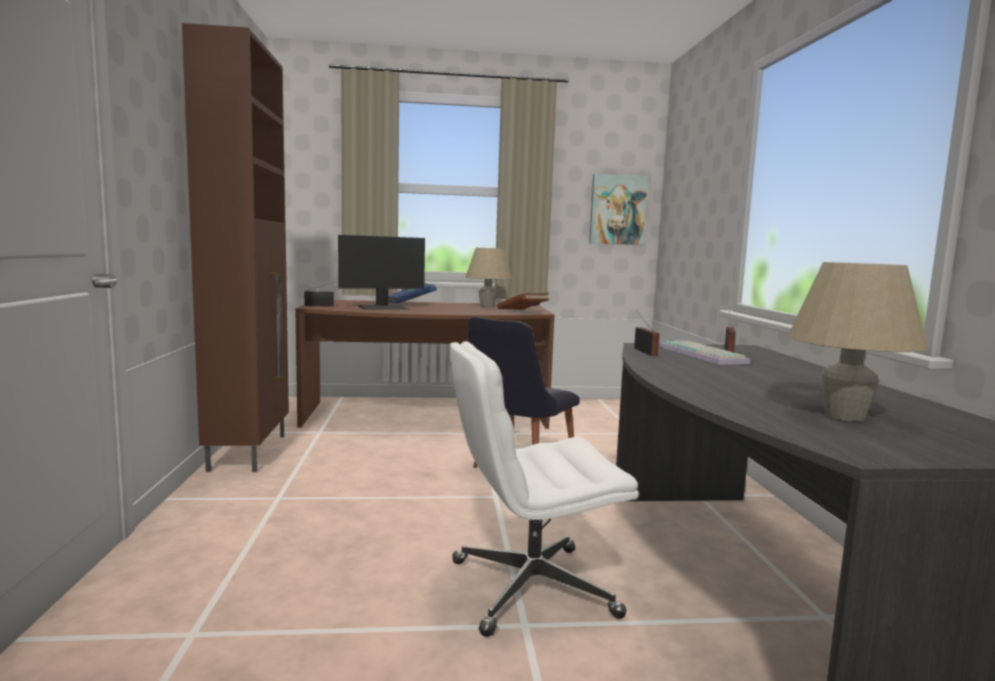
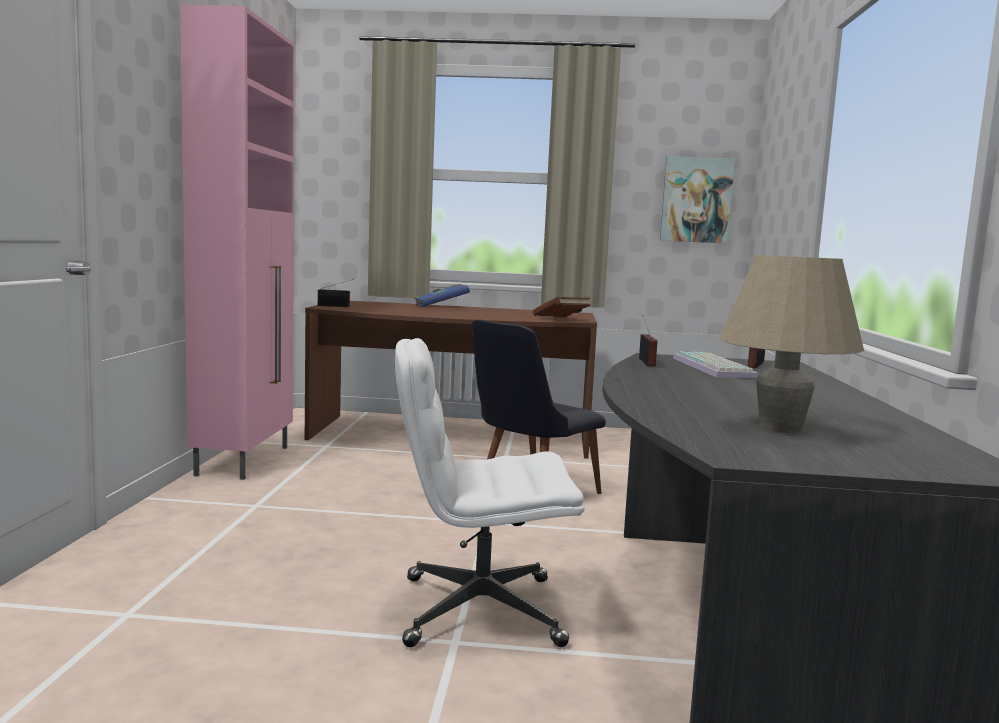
camera: 10 degrees right, 0 degrees up
(250, 452) = (245, 460): brown cabinet -> pink cabinet
(384, 307) = (403, 310): monitor -> none
(487, 307) = (525, 313): beige table lamp -> none

